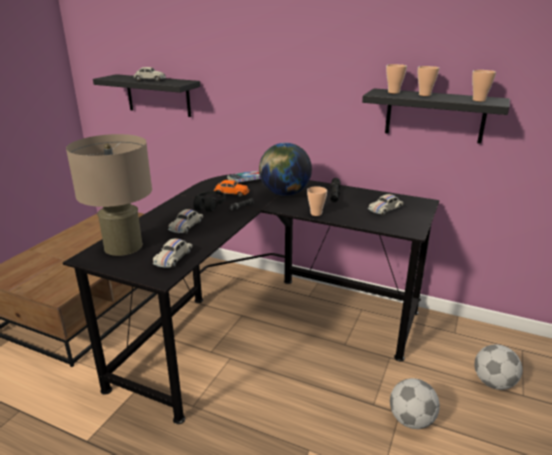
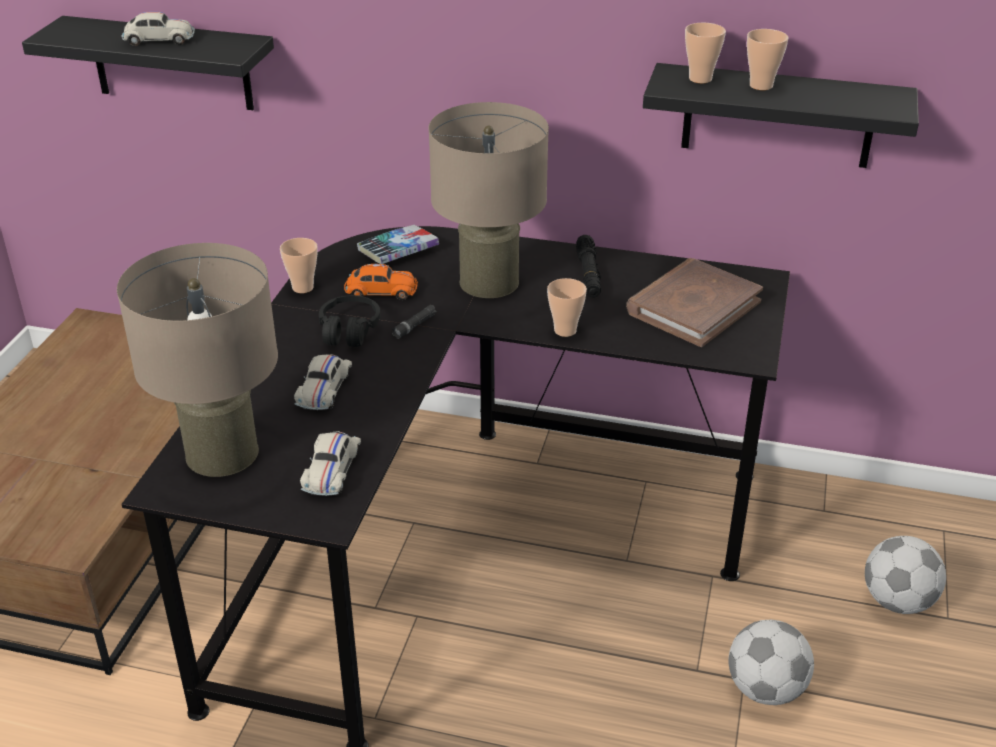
camera: 10 degrees left, 10 degrees up
(284, 193) = (489, 282): globe -> beige table lamp
(385, 209) = (693, 307): white toy car -> brown book
(479, 100) = (863, 100): cup -> cup (303, 287)

